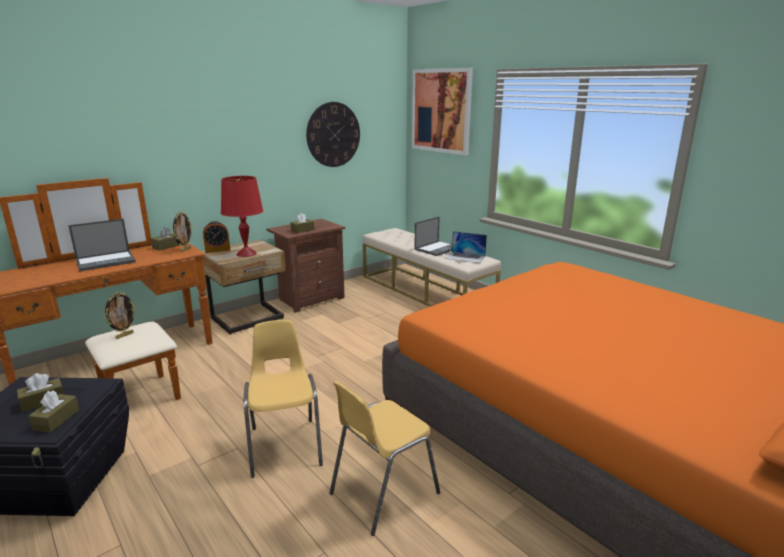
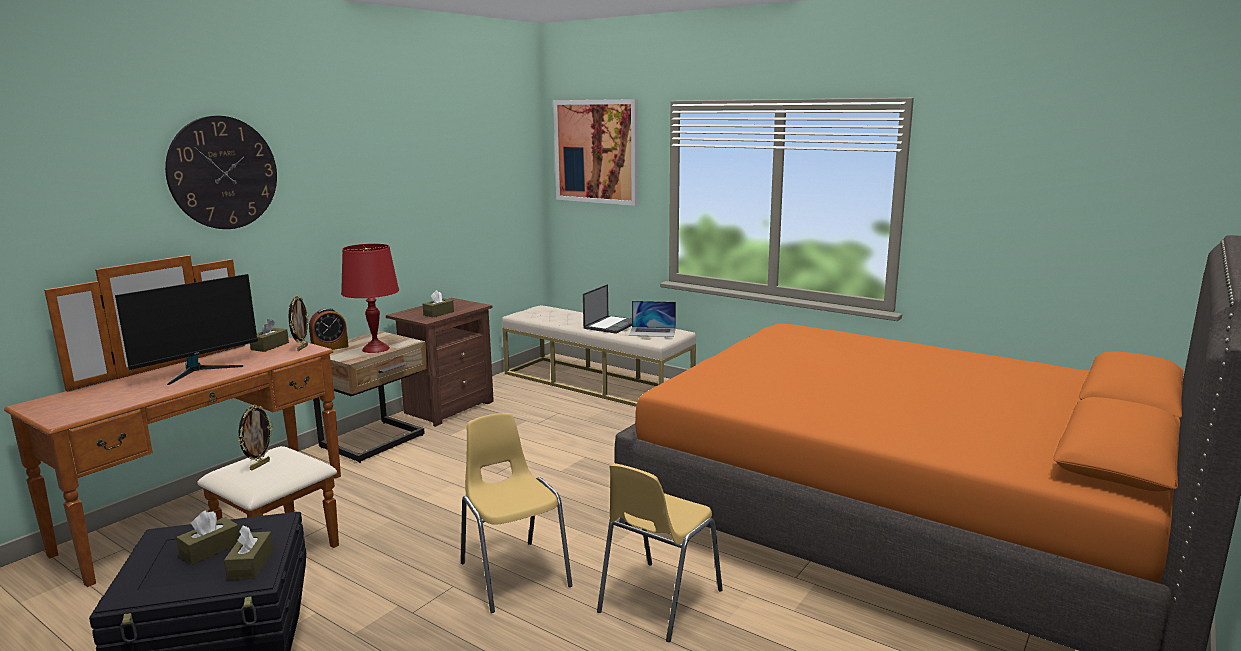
camera: 15 degrees left, 5 degrees down
(106, 261) = (198, 370): laptop -> monitor
(333, 134) = (462, 186): wall clock -> wall clock (223, 173)

